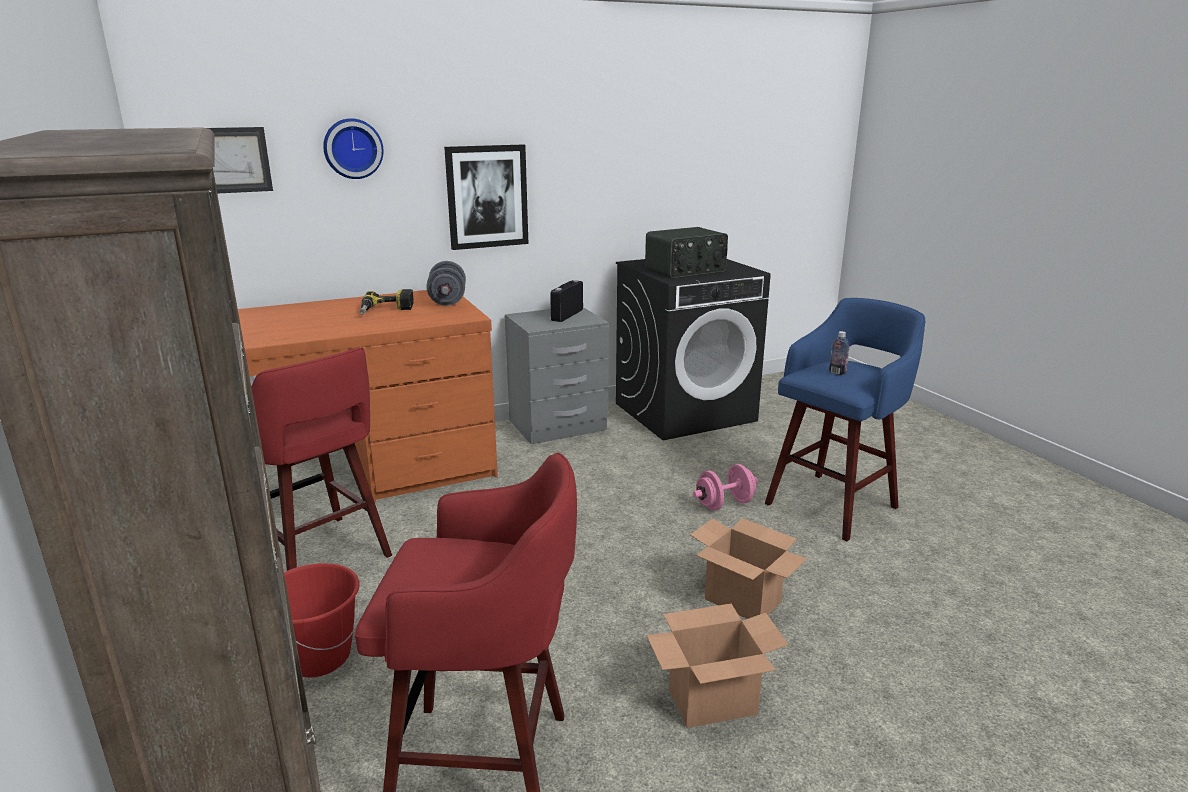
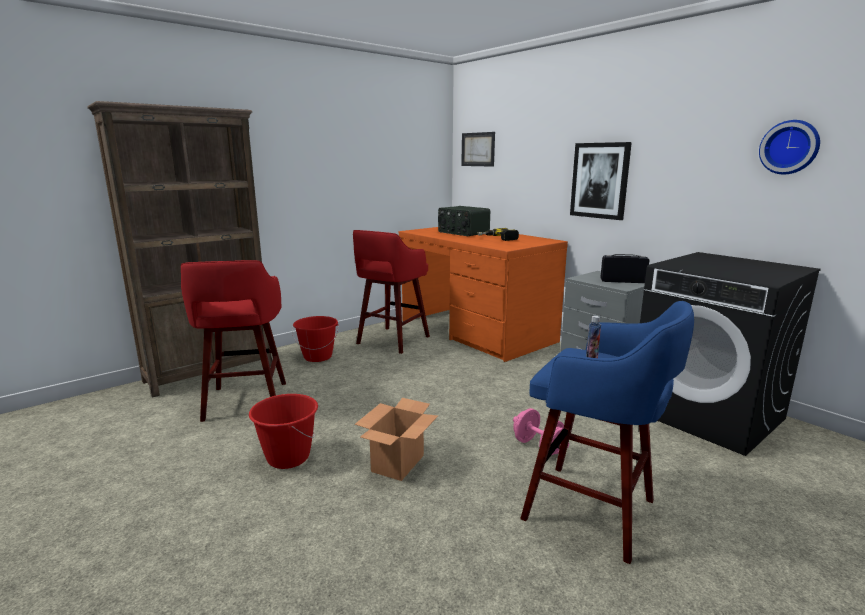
camera: 75 degrees right, 5 degrees down
(353, 148) = (530, 144): wall clock -> wall clock (790, 147)
(447, 301) = (534, 243): grey dumbbell -> none
(686, 270) = (712, 266): radio -> radio (463, 232)
(711, 702) = (288, 457): cardboard box -> red bucket

